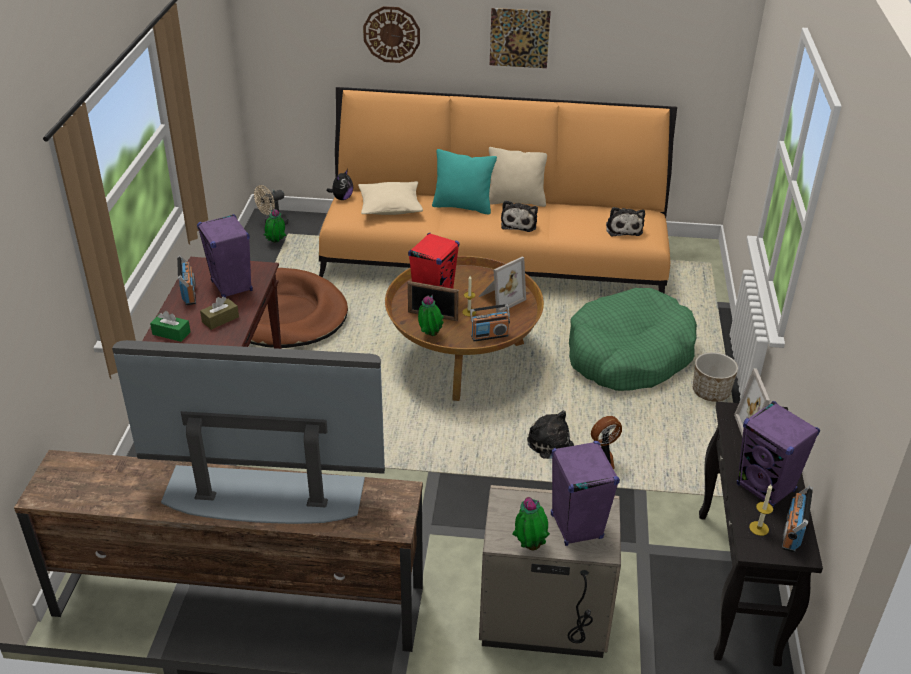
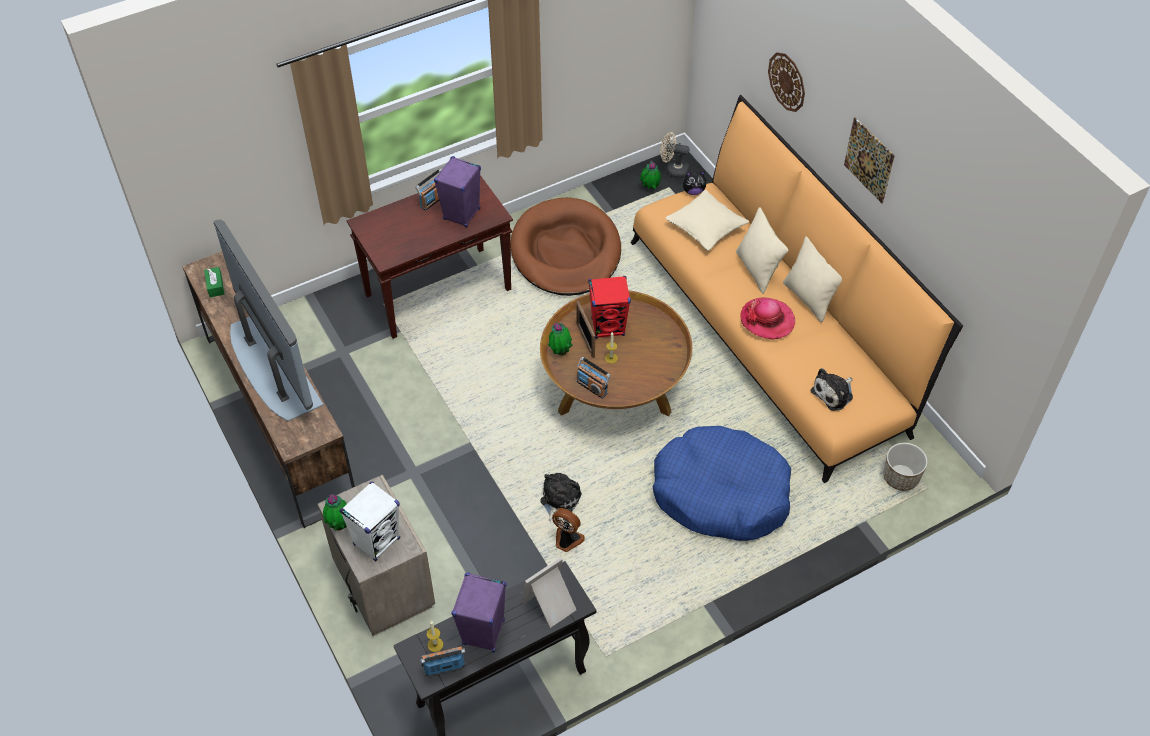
camera: 55 degrees right, 15 degrees up
(171, 333) = (385, 221): green tissue box -> green tissue box (215, 286)
(220, 319) = (420, 234): brown tissue box -> none
(463, 206) = (757, 270): turquoise pillow -> beige pillow
(500, 298) = (648, 367): picture frame -> none
(519, 223) = (767, 320): plush toy -> hat
(576, 526) = (377, 541): purple speaker -> white speaker
(628, 355) = (720, 493): green dog bed -> blue dog bed
(710, 392) = (722, 574): planter -> planter (900, 477)

